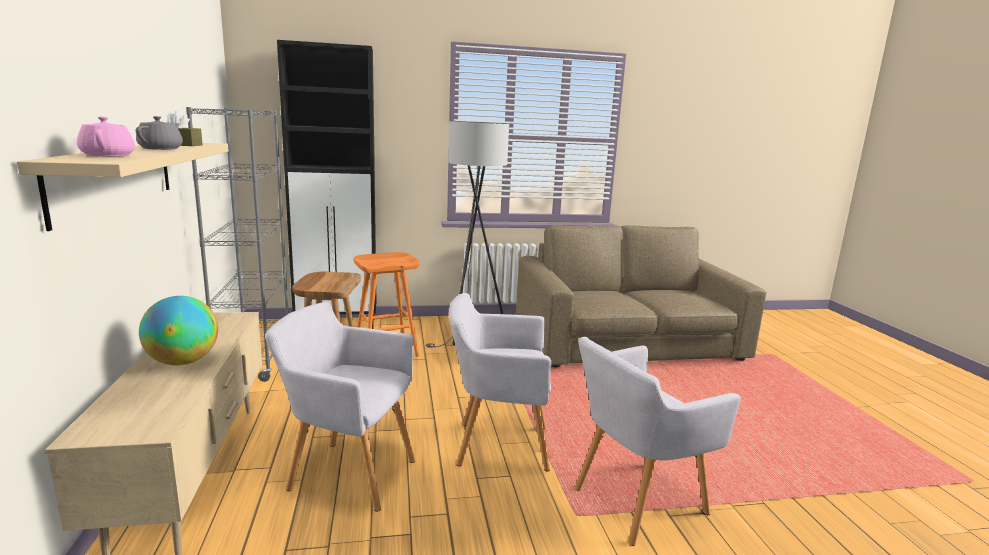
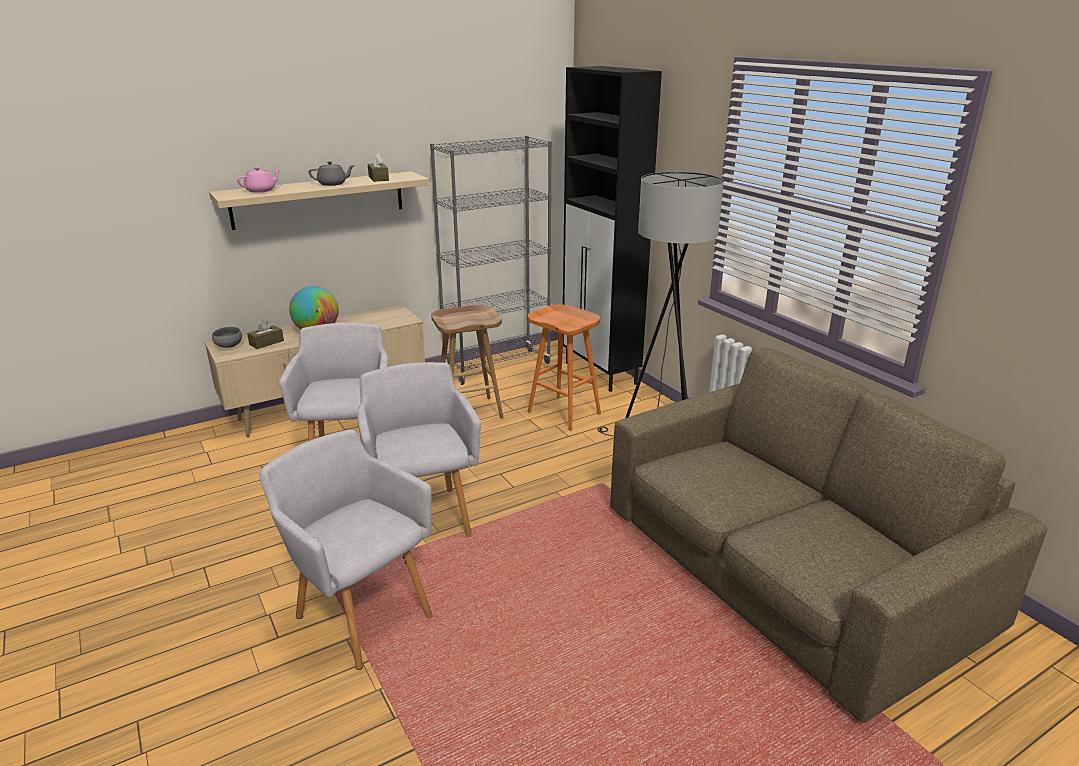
camera: 70 degrees right, 10 degrees up
(118, 427) = (228, 346): none -> grey bowl
(161, 397) = (266, 343): none -> brown tissue box

